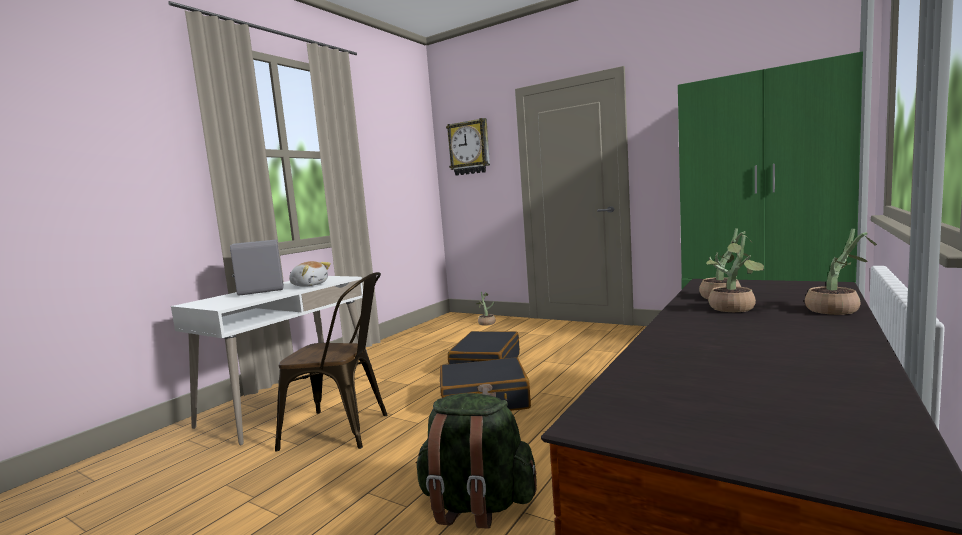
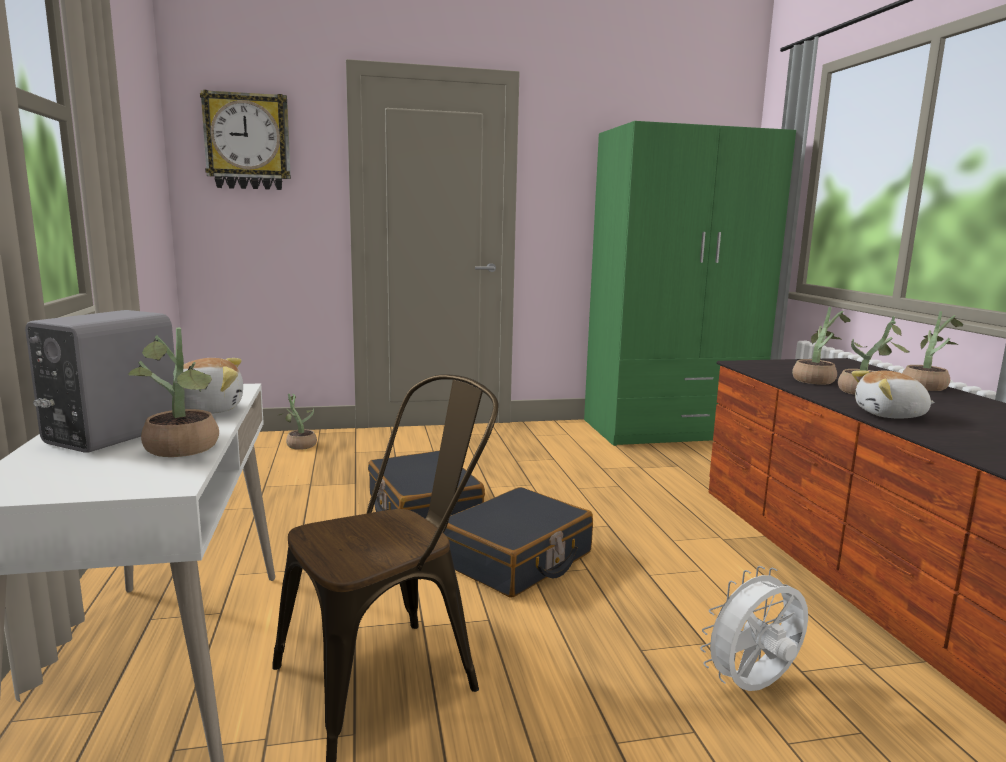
camera: 45 degrees left, 5 degrees up
(258, 297) = (182, 450): none -> potted plant
(476, 505) = (753, 688): green backpack -> white fan
(680, 326) = (890, 415): none -> plush toy

